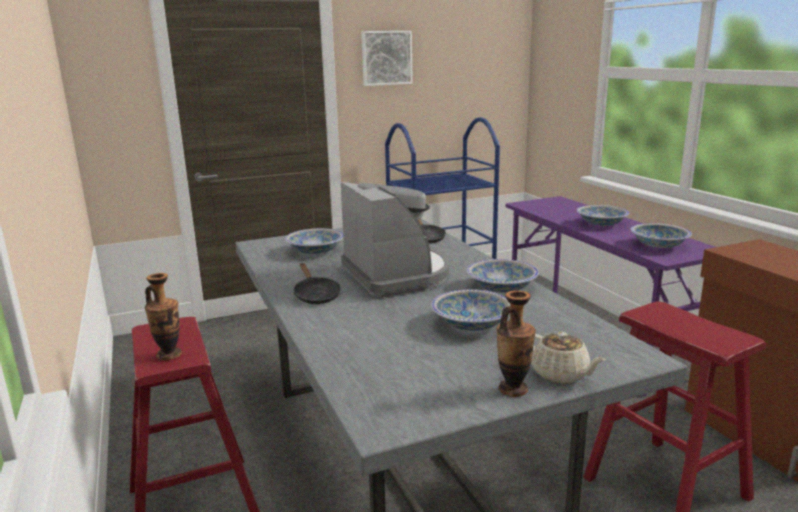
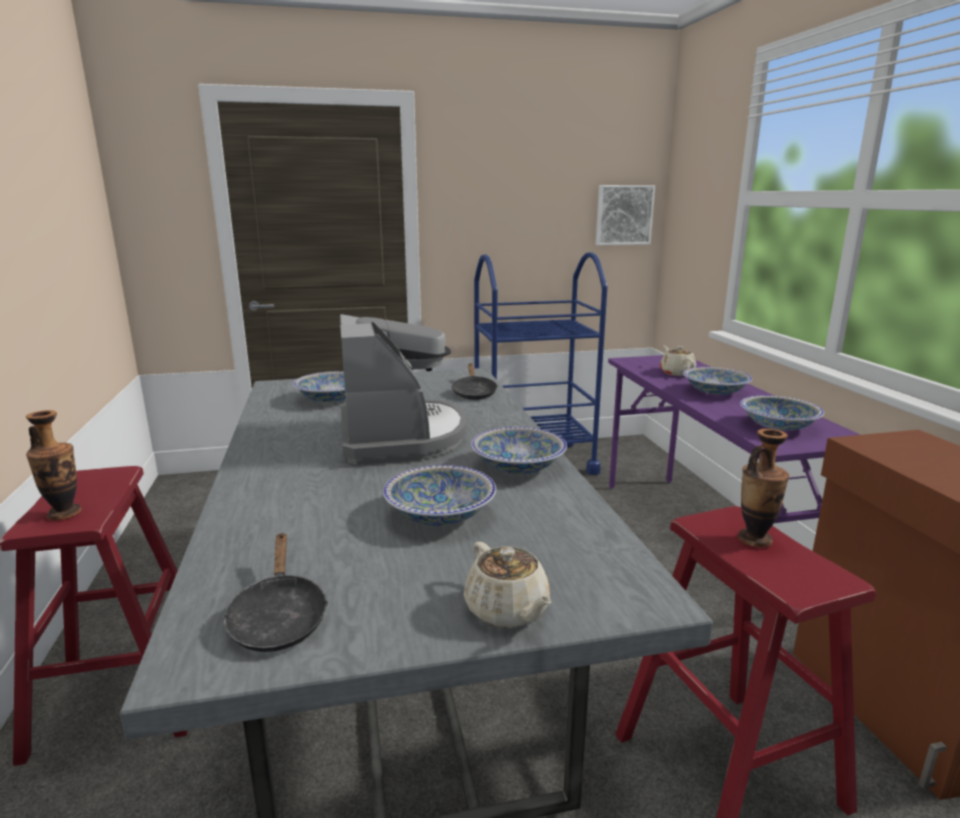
camera: 10 degrees right, 0 degrees up
(316, 295) = (282, 454): black frying pan -> black frying pan (278, 618)
(386, 58) = (480, 177): picture -> picture (623, 215)
(513, 389) = (420, 626): vase -> vase (754, 539)
(564, 211) = (676, 372): none -> beige teapot

